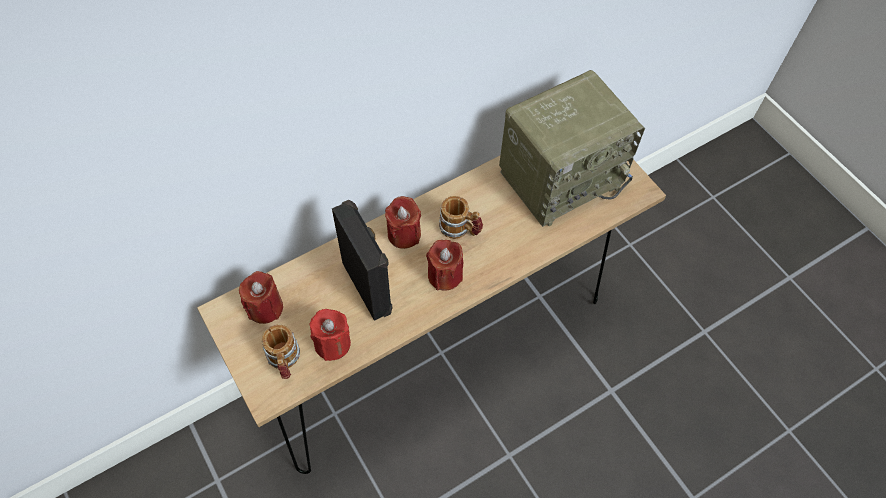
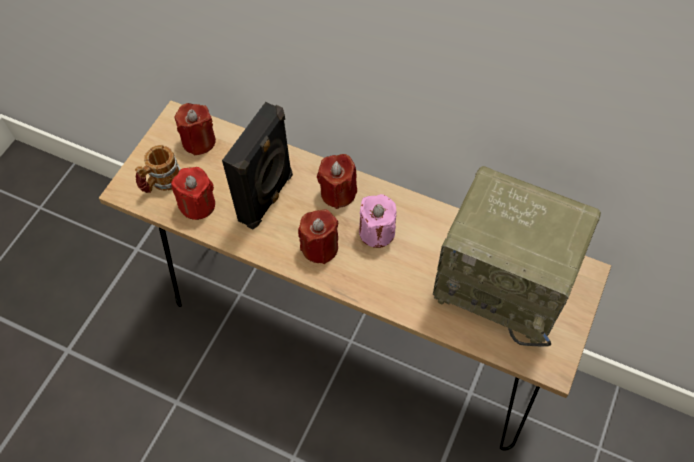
camera: 60 degrees right, 0 degrees up
(460, 229) = (377, 232): mug -> pink candle

